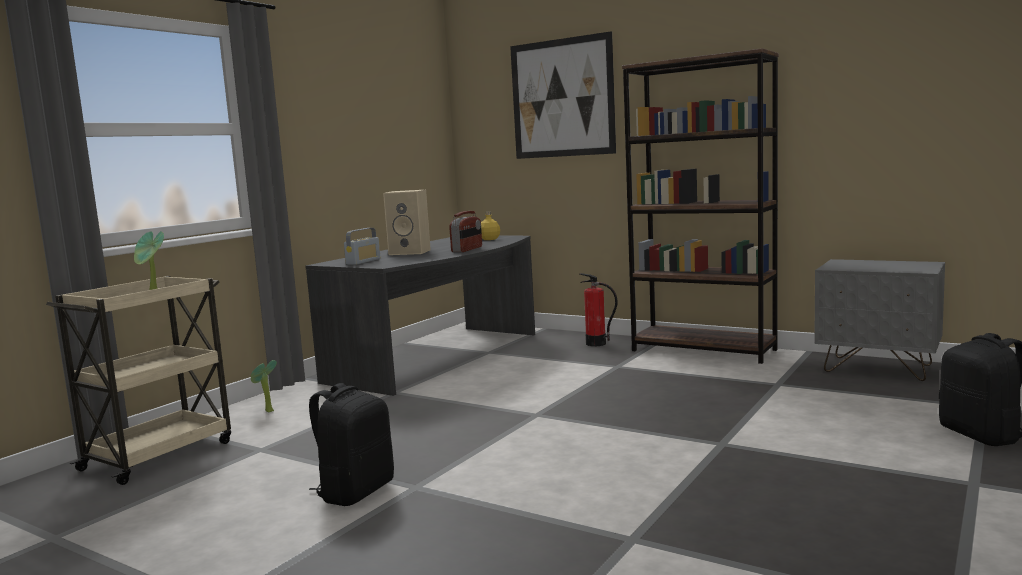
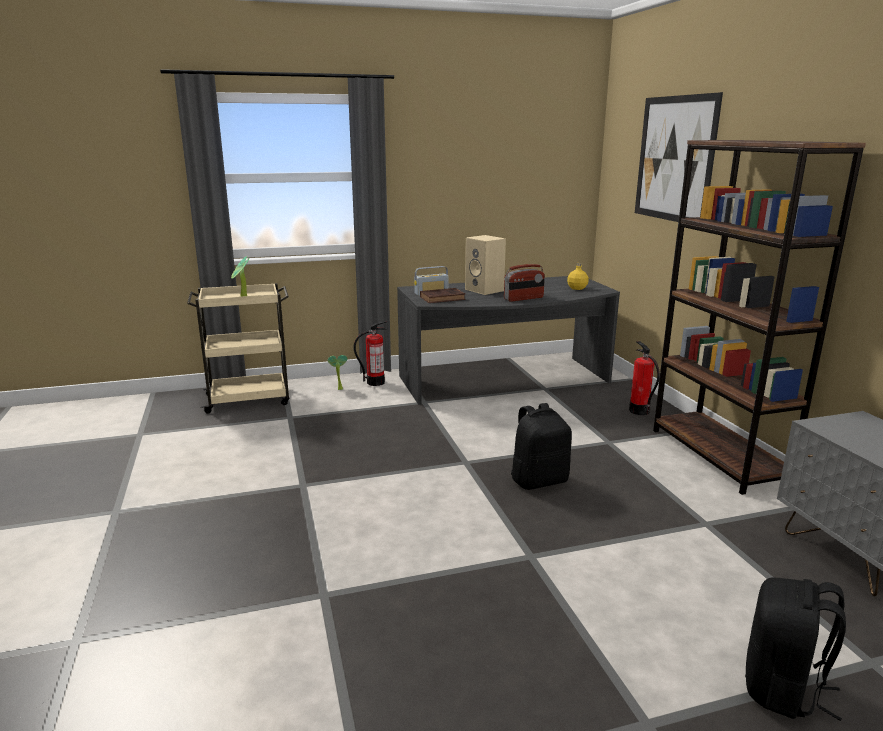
camera: 40 degrees right, 10 degrees up
(301, 395) = (375, 382): none -> fire extinguisher
(355, 491) = (274, 472): black backpack -> black backpack (539, 480)
(389, 261) = (443, 298): none -> brown book

